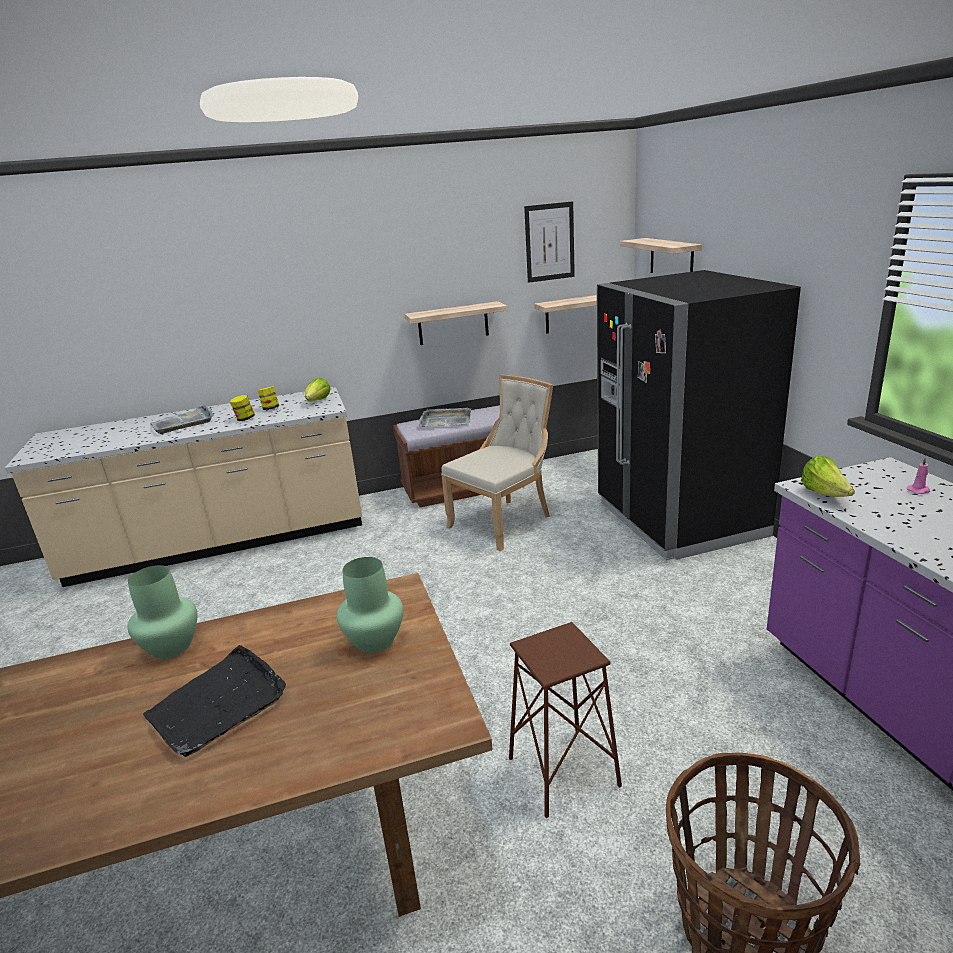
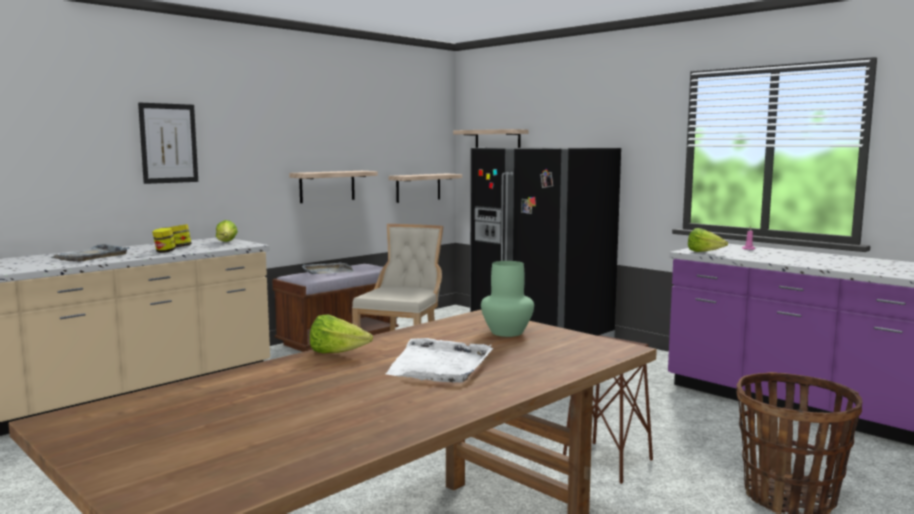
camera: 30 degrees left, 15 degrees down
(171, 646) = (337, 353): green vase -> lettuce
(218, 704) = (439, 365): black tray -> white tray
(549, 242) = (400, 126): picture -> picture (168, 143)

